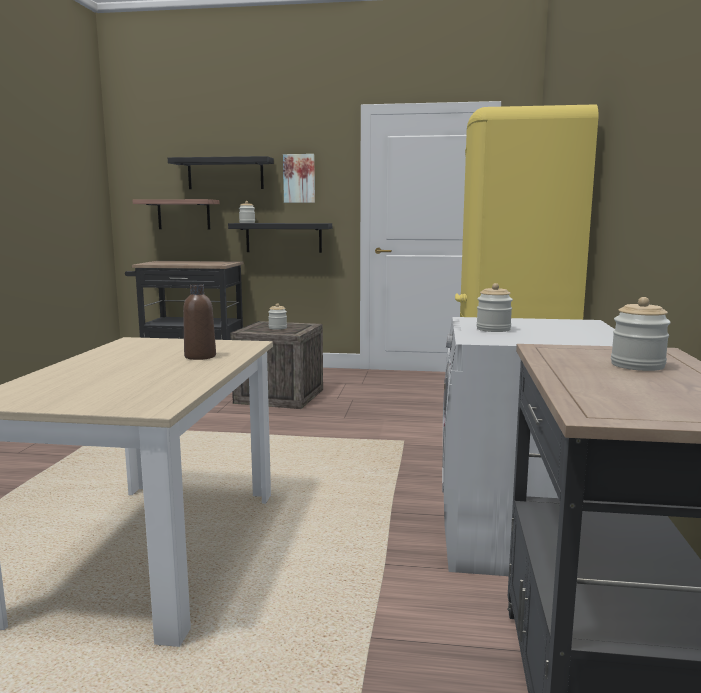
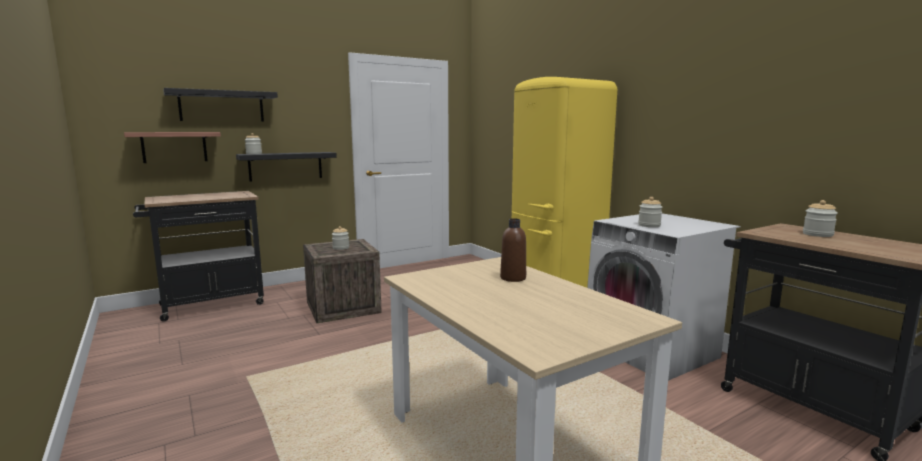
camera: 40 degrees left, 0 degrees up
(299, 178) = (298, 112): picture -> none

